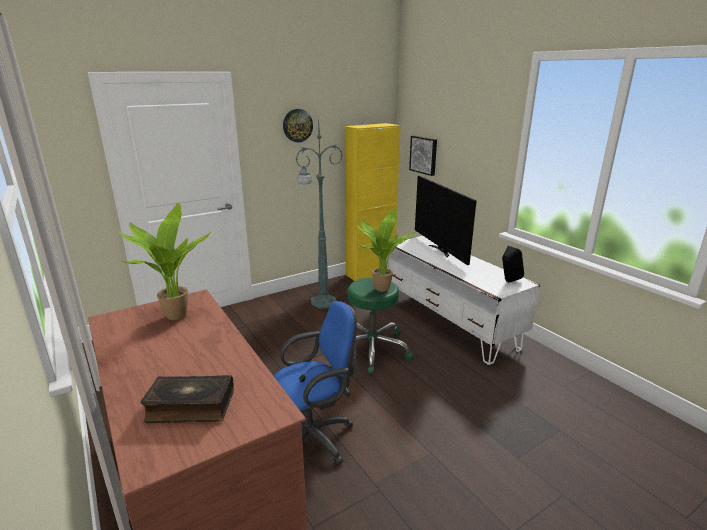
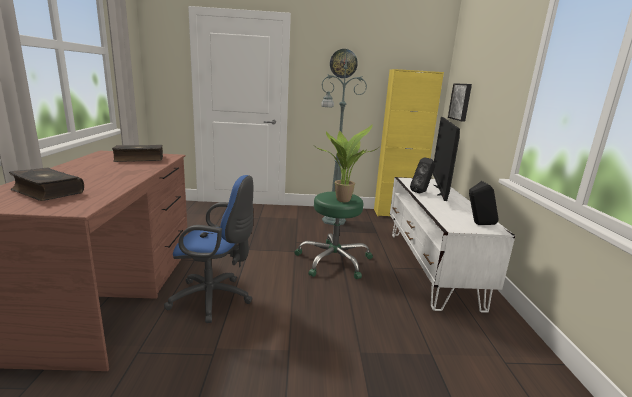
camera: 30 degrees right, 5 degrees down
(173, 315) = (139, 159): potted plant -> book
(431, 257) = (421, 192): none -> black speaker

